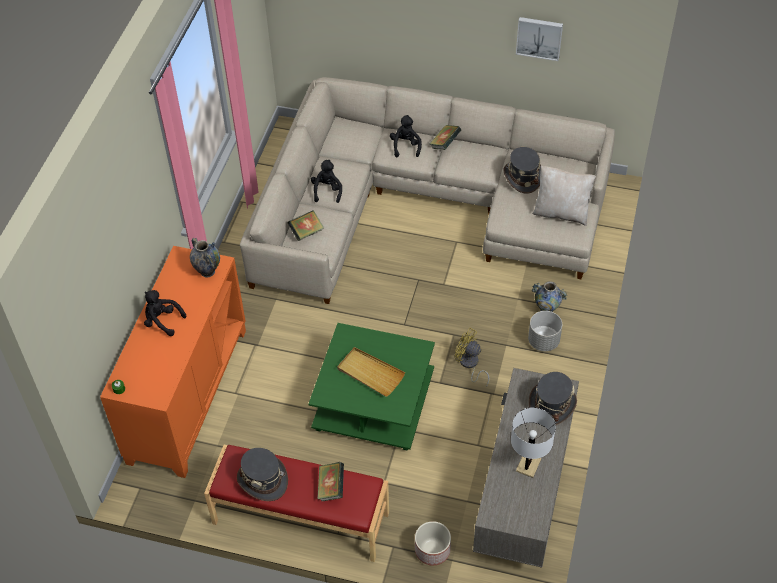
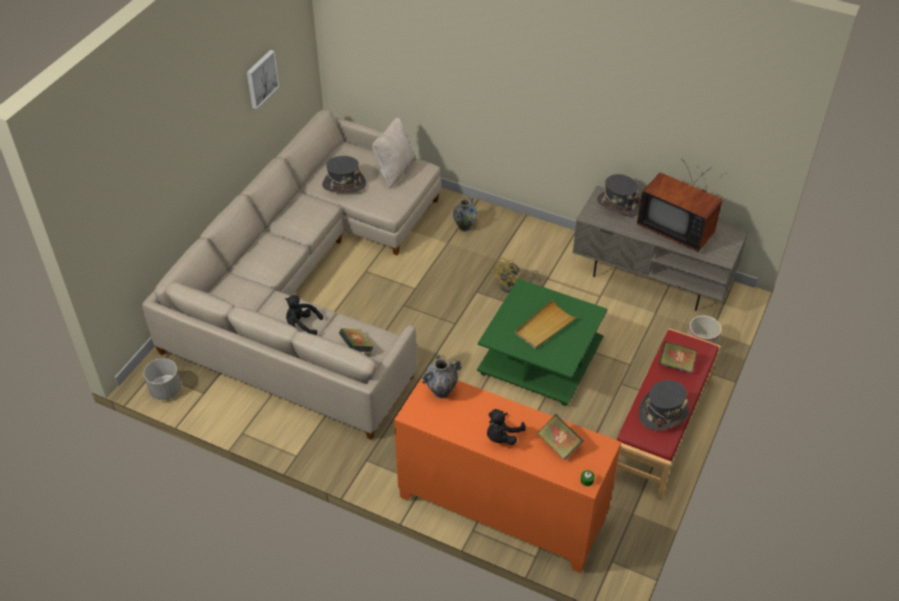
camera: 80 degrees left, 5 degrees down
(405, 146) = (266, 257): black plush toy -> none
(445, 144) = (276, 228): book -> book (559, 445)
(528, 465) = (676, 228): white table lamp -> television
(543, 341) = (499, 236): grey planter -> grey planter (166, 390)

